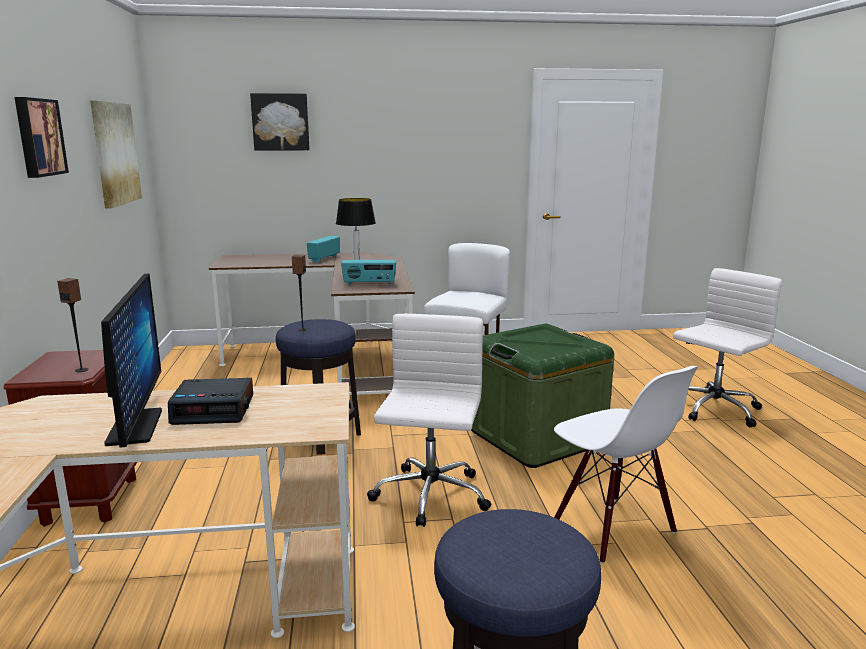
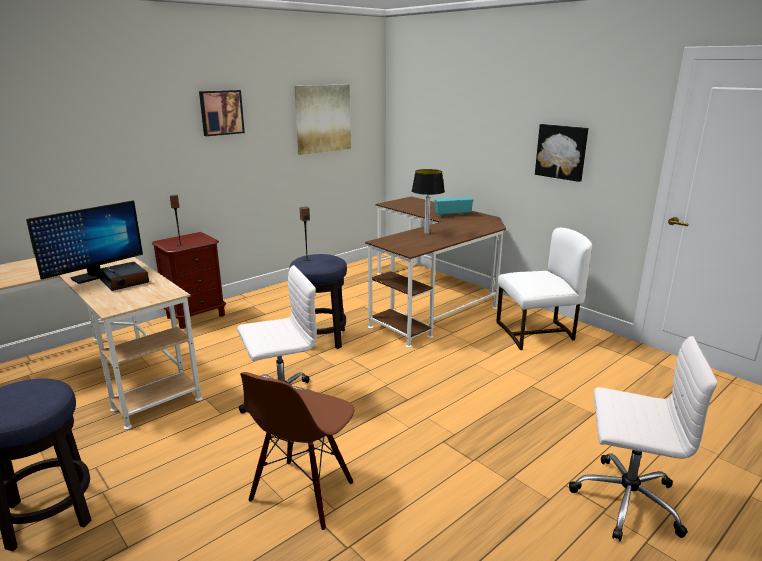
camera: 55 degrees right, 5 degrees up
(280, 122) = (455, 98): picture -> picture (561, 152)
(369, 284) = (406, 242): radio -> none
(537, 437) = (417, 414): green storage box -> none
(612, 528) = (303, 493): white chair -> brown chair

